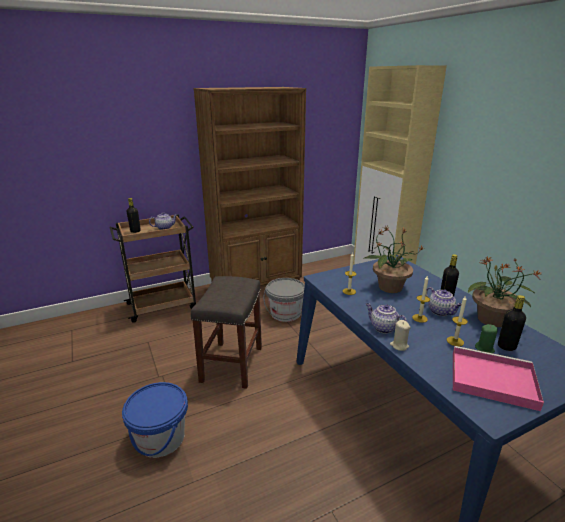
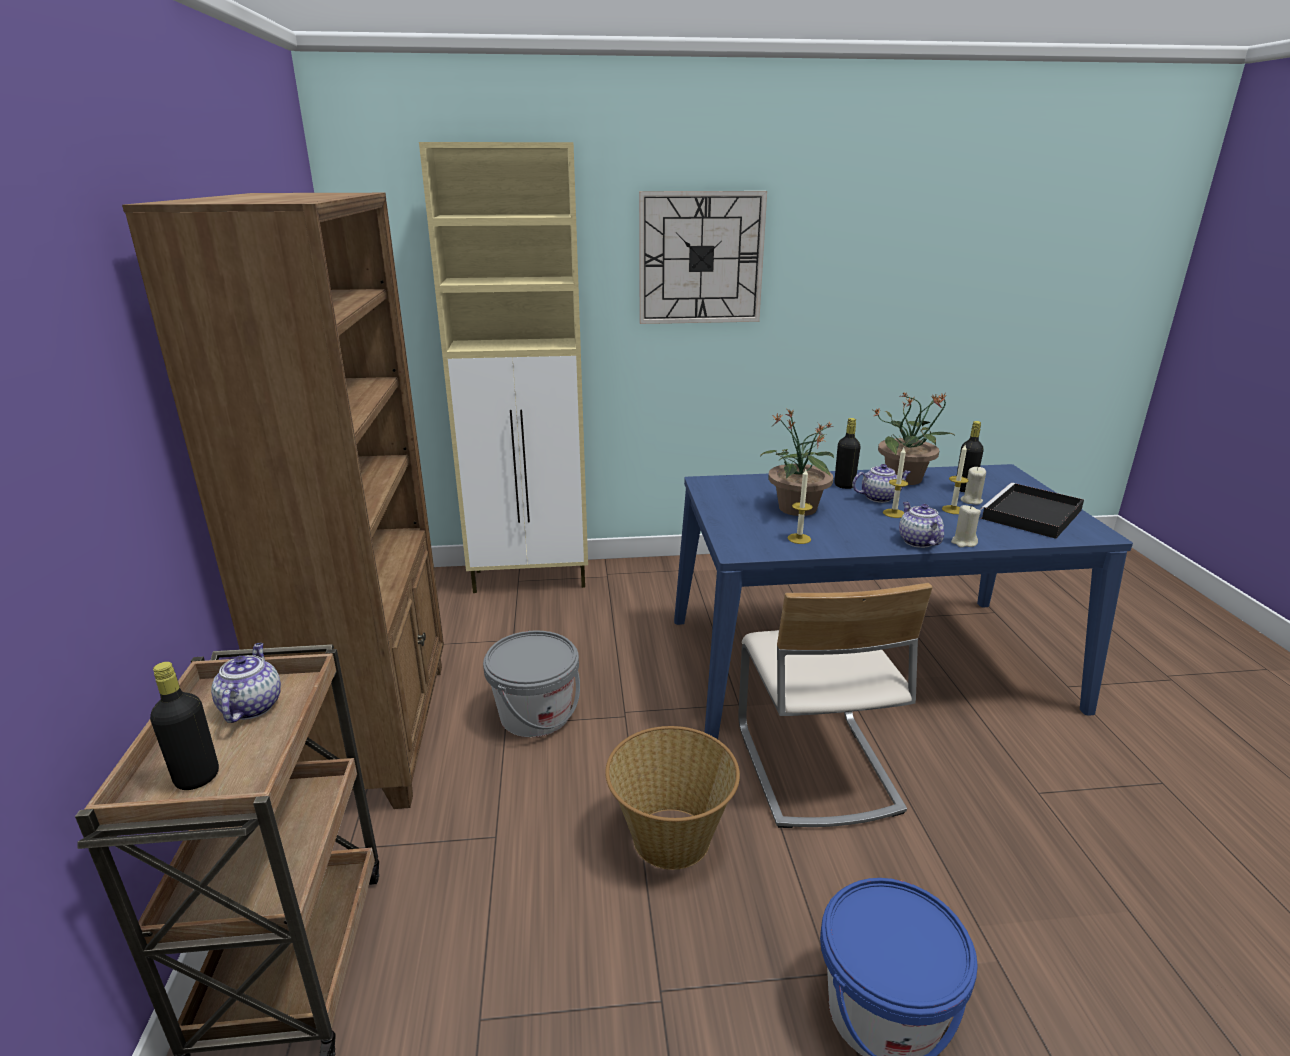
camera: 70 degrees left, 0 degrees up
(231, 363) = (671, 839): grey stool -> basket
(298, 400) = (814, 767): none -> beige chair
(383, 328) = (917, 541): teapot -> teapot turned 105 degrees clockwise
(484, 349) = (971, 501): green candle -> beige candle
(490, 379) = (1031, 515): pink tray -> black tray
(504, 139) = (701, 258): none -> wall clock

